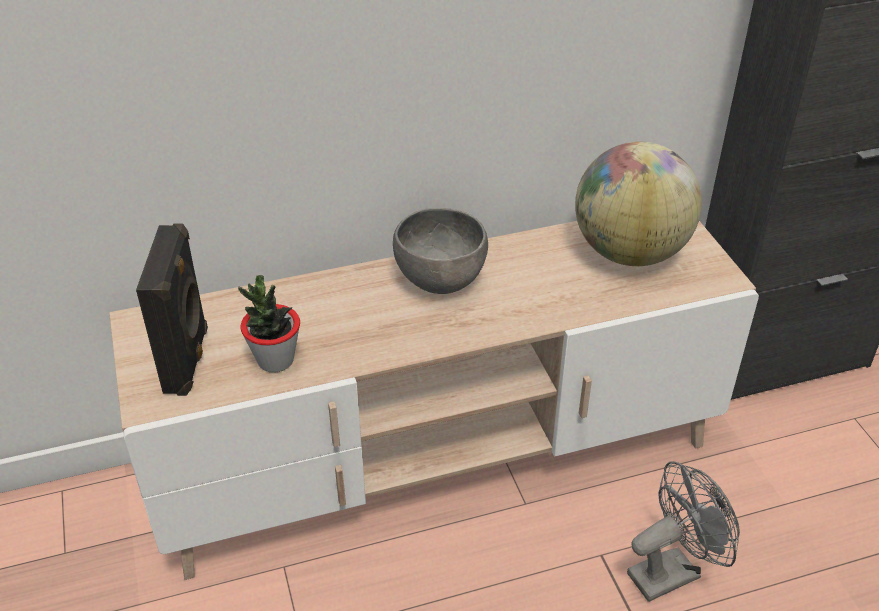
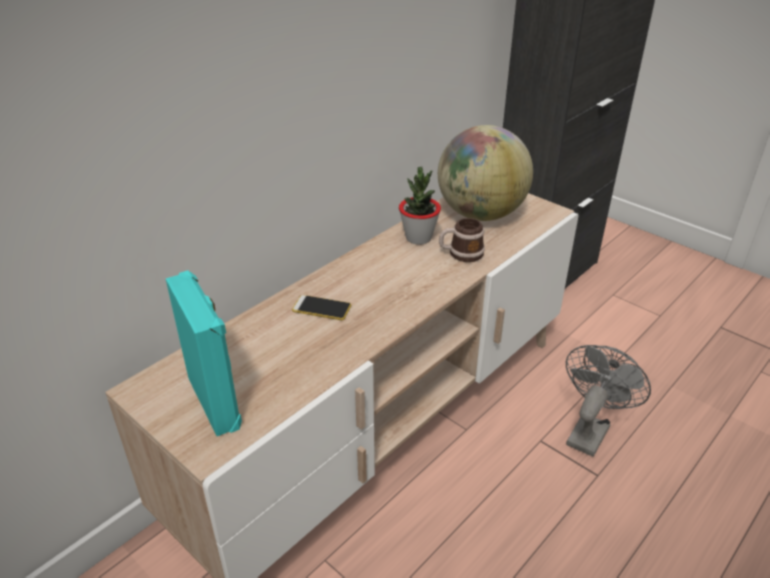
camera: 30 degrees left, 5 degrees down
(188, 360) = (216, 401): black speaker -> turquoise speaker
(275, 360) = (293, 372): potted plant -> potted plant (418, 238)
(356, 303) = (321, 308): none -> phone
(441, 281) = (372, 272): grey bowl -> none
(559, 294) = (461, 253): none -> mug

